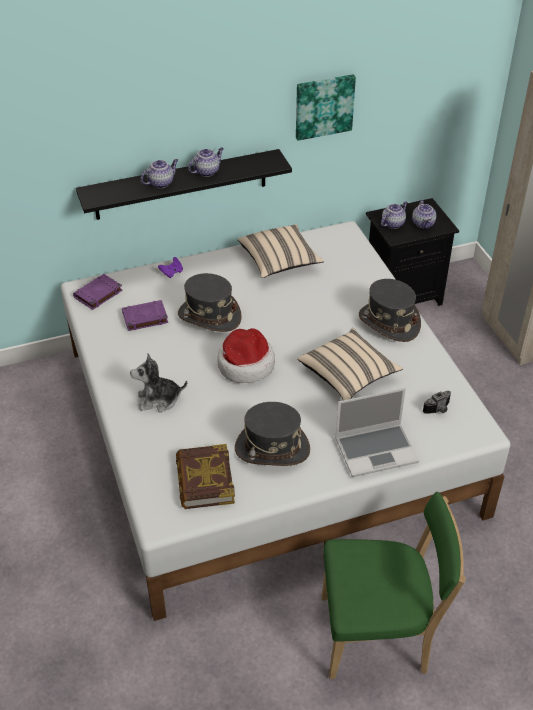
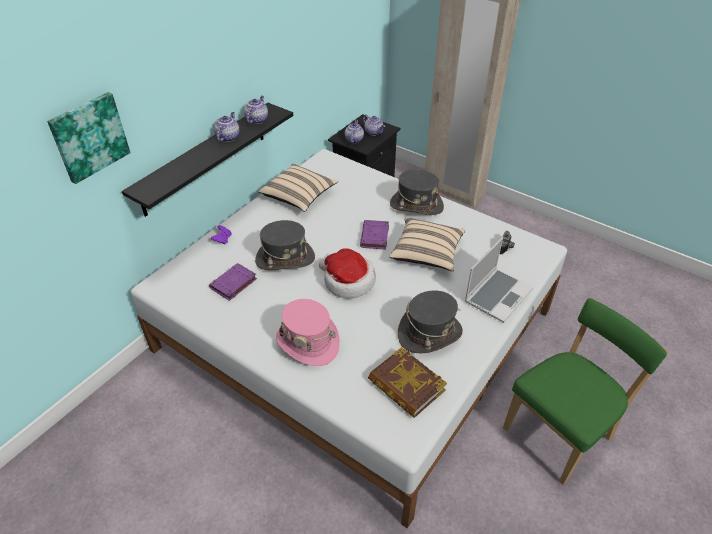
camera: 35 degrees left, 0 degrees up
(98, 294) = (174, 284): purple book -> purple book (374, 237)
(159, 400) = (308, 342): plush toy -> pink hat
(161, 183) = (197, 159): teapot -> teapot (257, 119)
(323, 106) = (291, 54): picture -> picture (89, 136)

